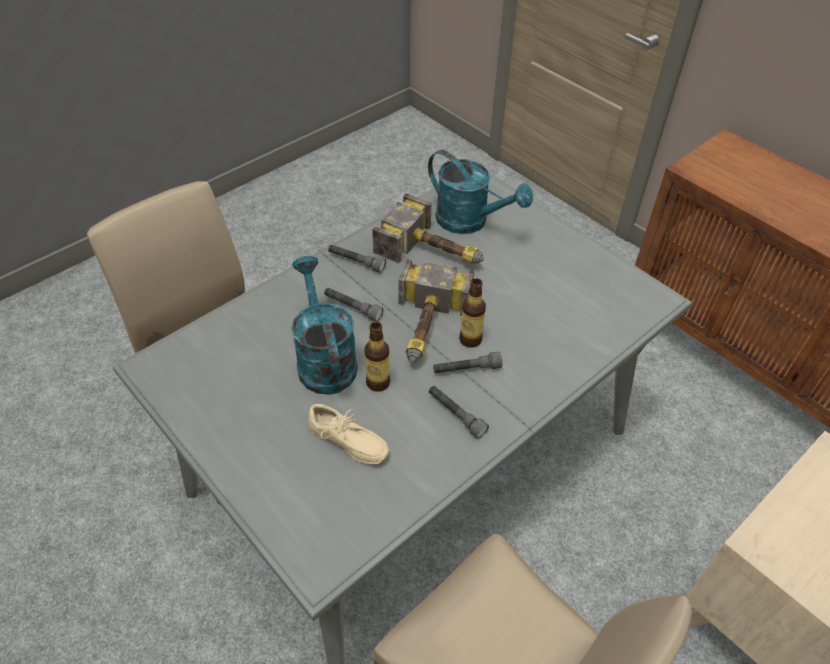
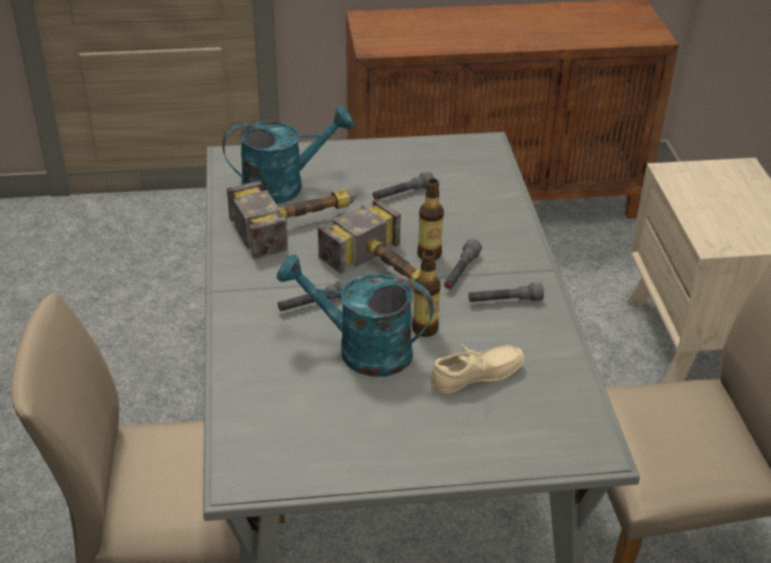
camera: 55 degrees left, 10 degrees down
(356, 262) = (254, 275): grey flashlight -> grey flashlight (402, 194)

